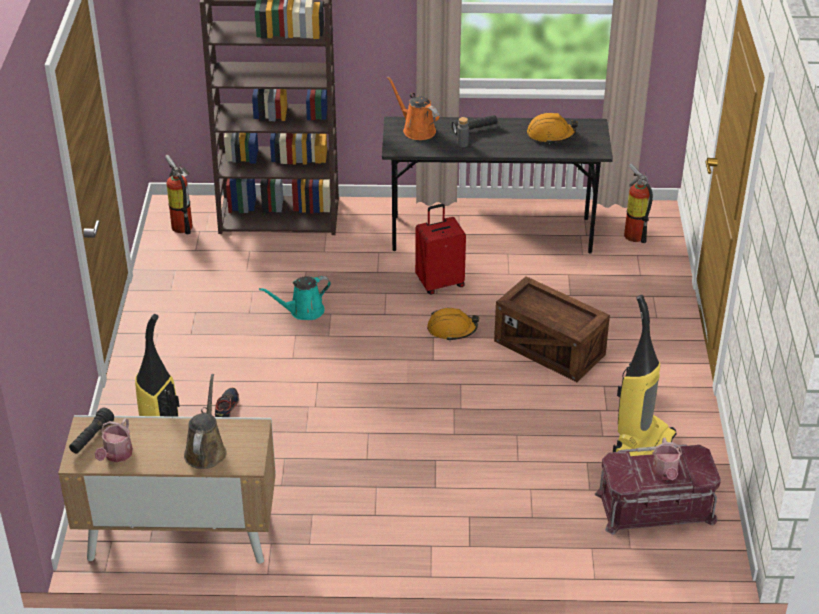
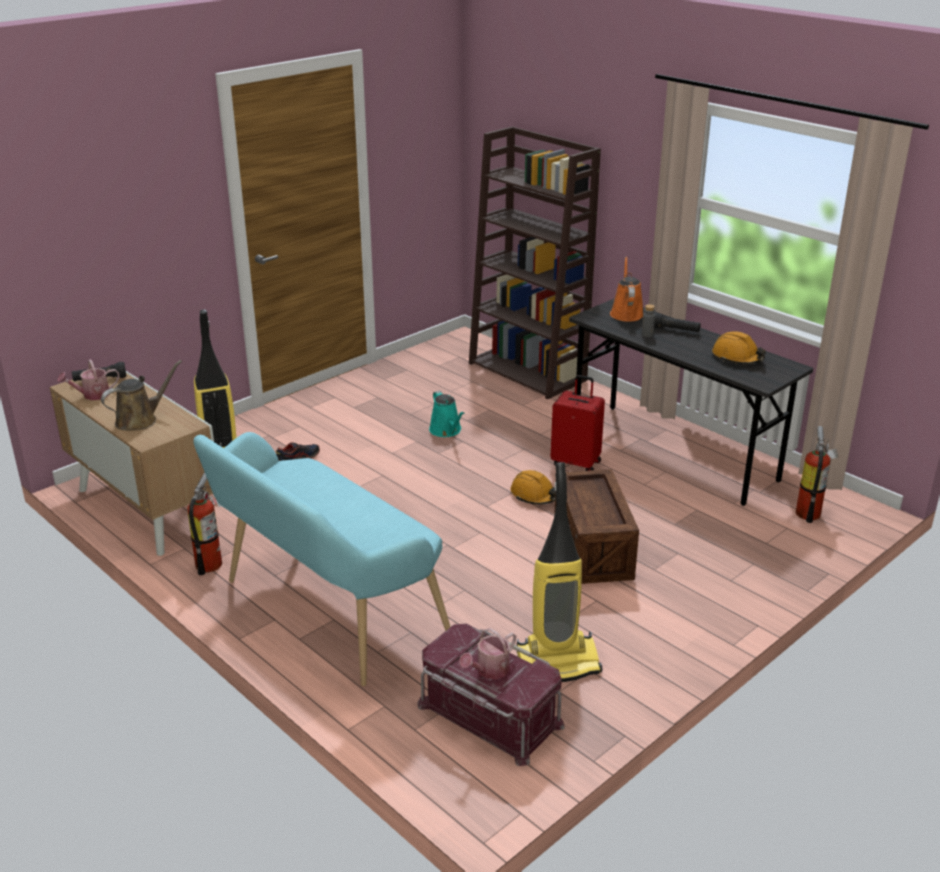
camera: 45 degrees right, 10 degrees down
(182, 224) = (454, 349): fire extinguisher -> fire extinguisher (212, 563)
(303, 311) = (446, 431): turquoise watering can -> turquoise watering can turned 135 degrees counterclockwise
(455, 516) = (325, 612): none -> turquoise bench

